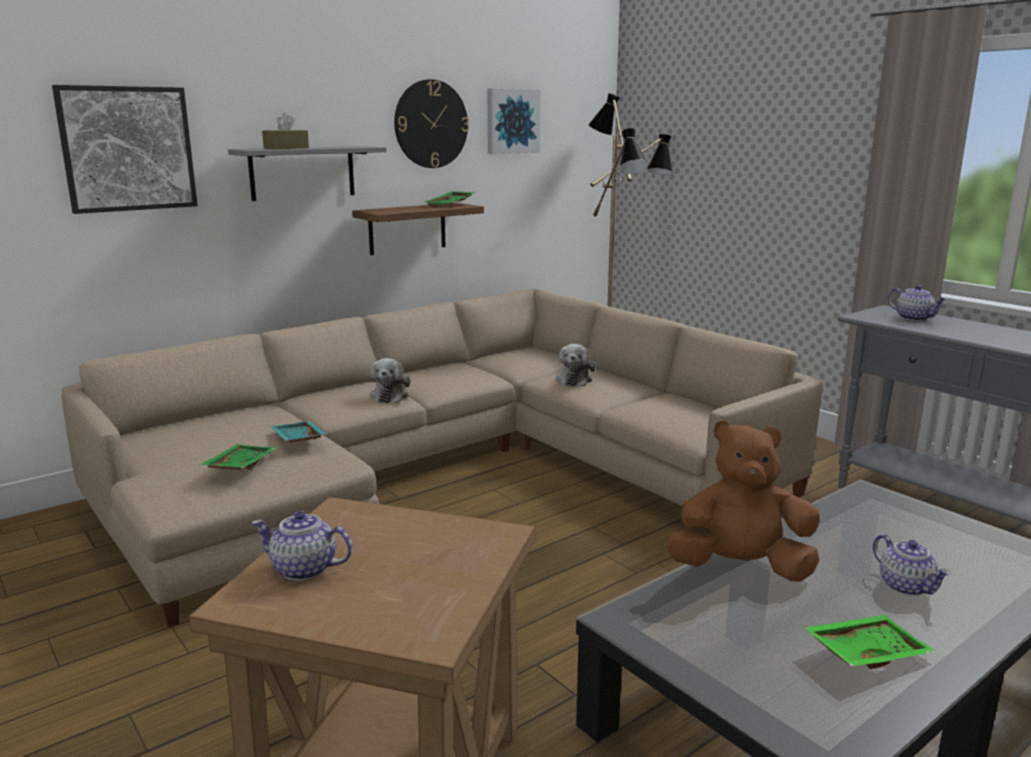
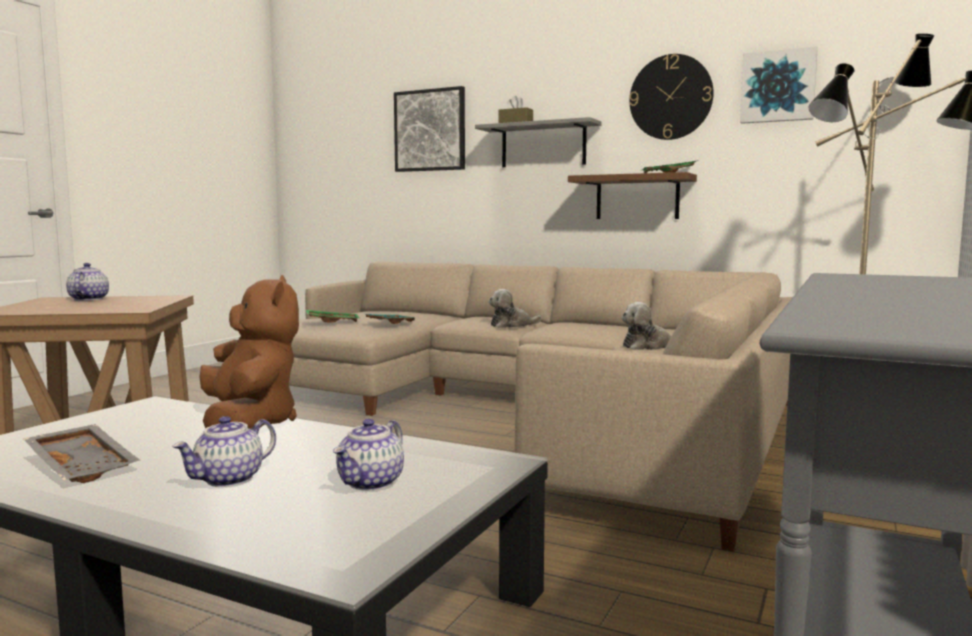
camera: 65 degrees right, 10 degrees down
(865, 652) = (84, 466): green tray -> grey tray
(914, 318) = (907, 281): teapot -> teapot (371, 483)

